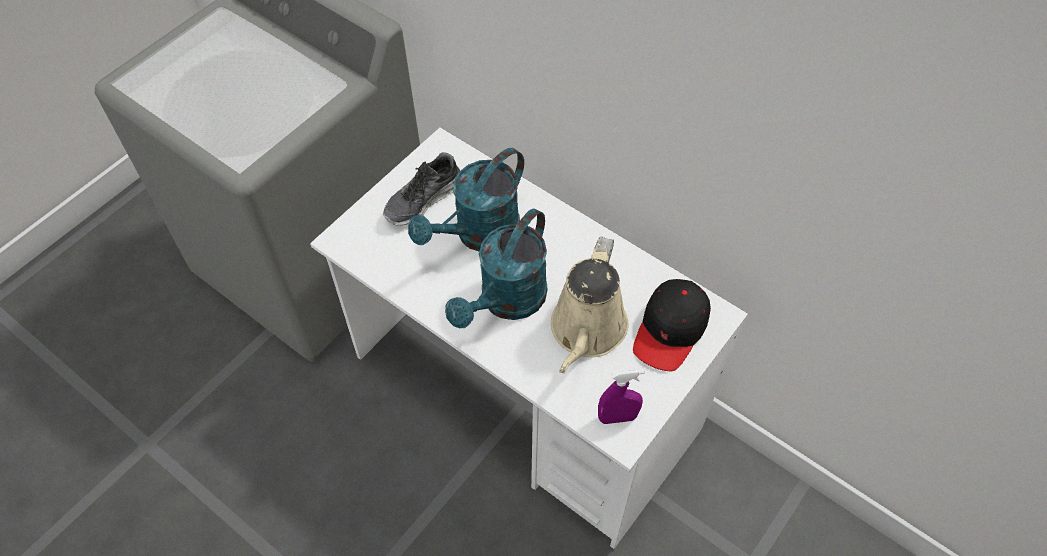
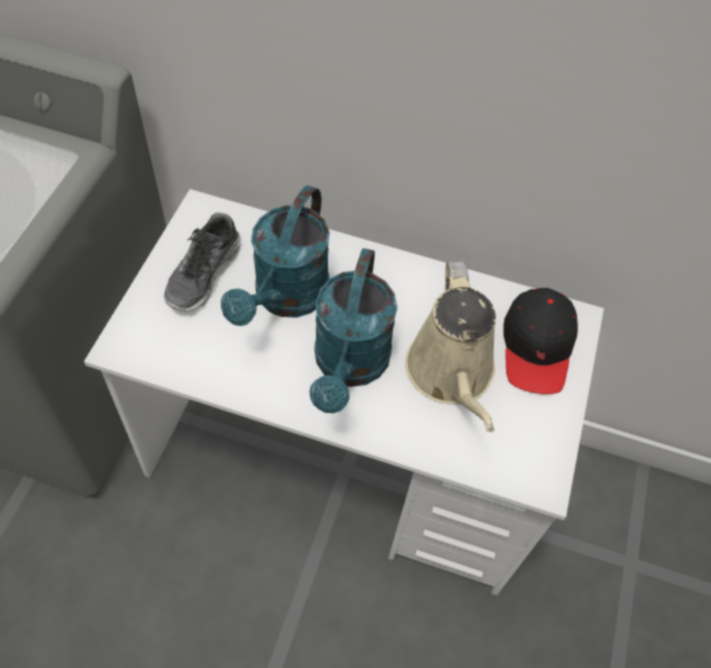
camera: 25 degrees left, 0 degrees up
(617, 417) = (526, 462): purple spray bottle -> none

